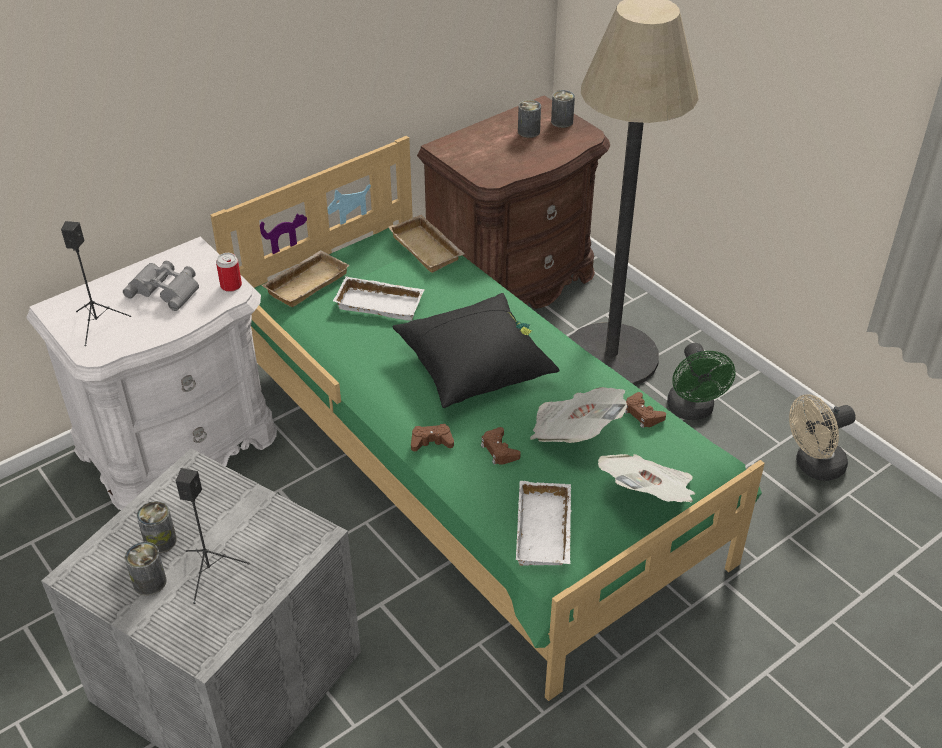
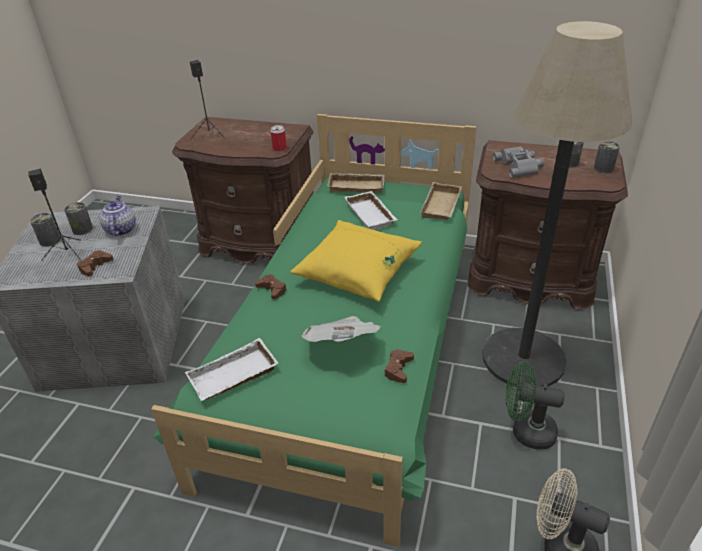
camera: 55 degrees right, 5 degrees down
(166, 289) = (256, 136): grey binoculars -> grey binoculars (519, 166)
(183, 446) = (258, 243): white nightstand -> brown nightstand
(208, 503) = (121, 229): none -> teapot
(474, 367) = (357, 273): black pillow -> yellow pillow
(499, 450) = (291, 320): brown game controller -> brown game controller (95, 266)
(648, 495) = (314, 413): newspaper -> none
(692, 411) = (526, 431): green fan -> green fan turned 60 degrees clockwise

